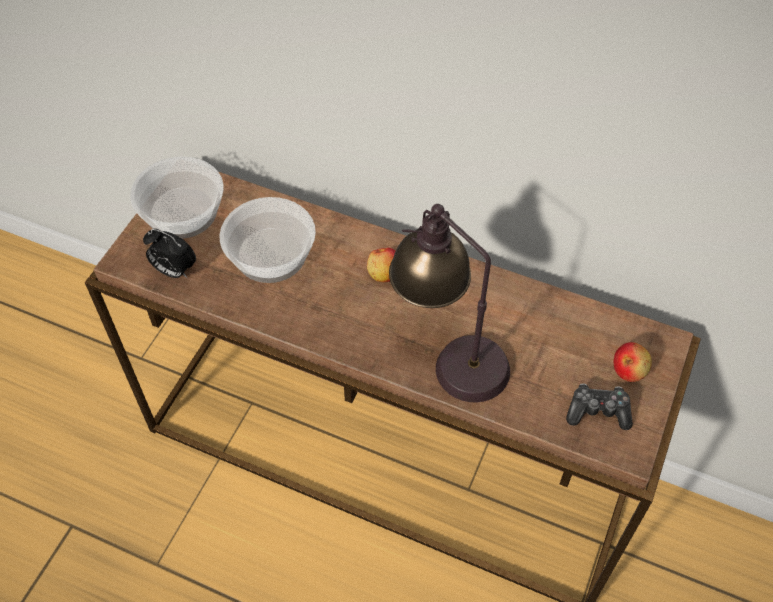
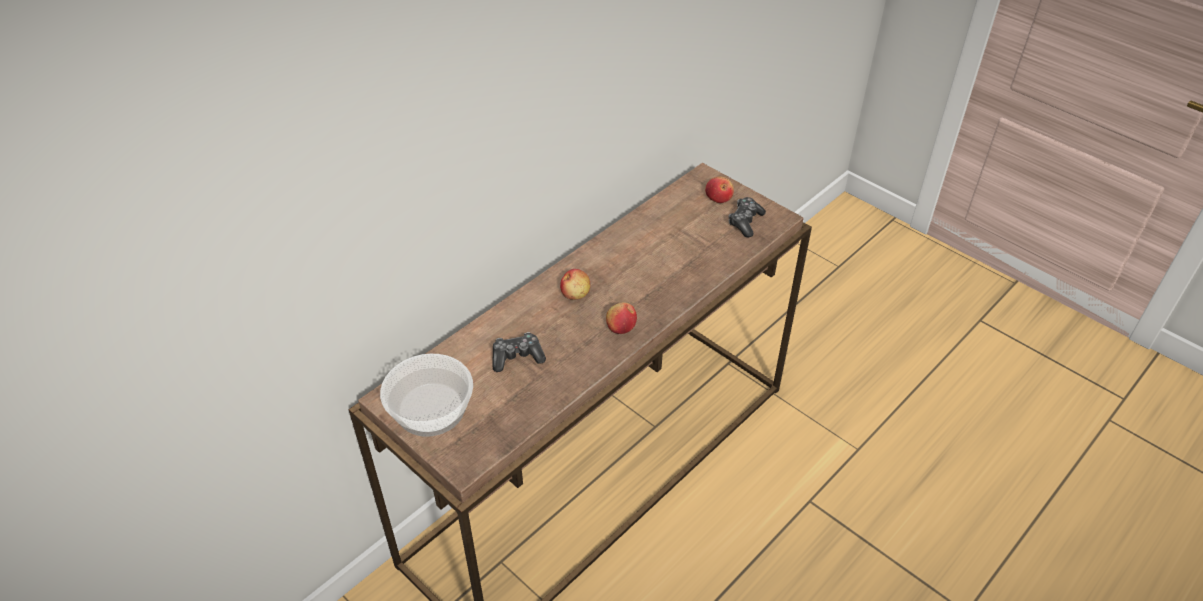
camera: 70 degrees left, 10 degrees down
(174, 271) = (498, 428): alarm clock -> none
(271, 254) = (517, 357): bowl -> game controller
(350, 330) = (620, 327): none -> apple
(448, 354) = (667, 279): table lamp -> none

